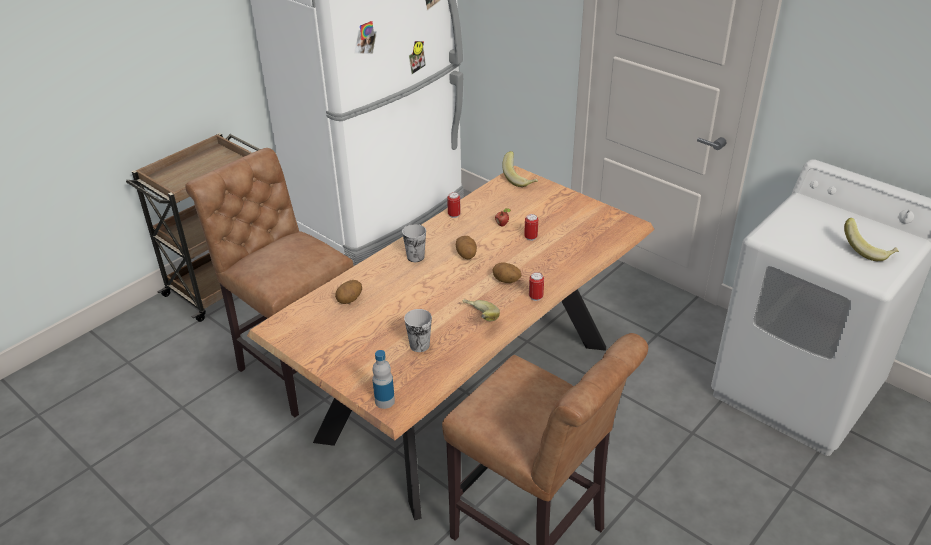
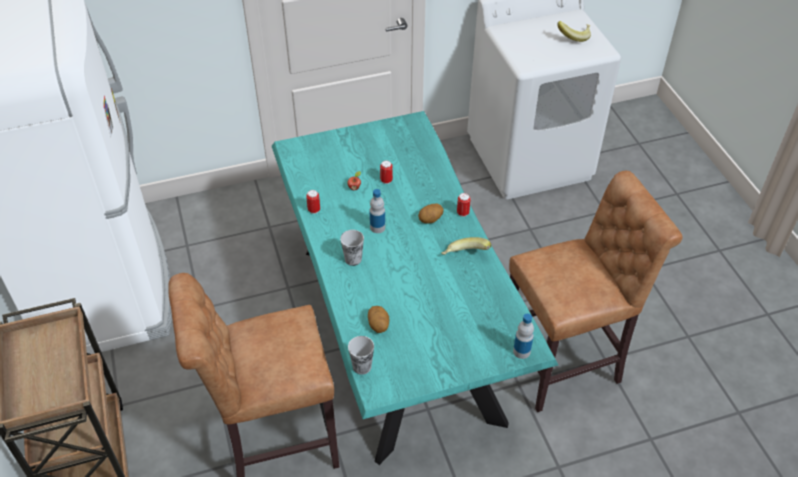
camera: 60 degrees left, 10 degrees up
(419, 345) = (470, 304): cup -> cup (362, 366)
(466, 255) = (377, 227): potato -> bottle
(467, 391) = (398, 332): brown dining table -> turquoise dining table
(520, 179) = (299, 148): banana -> none

